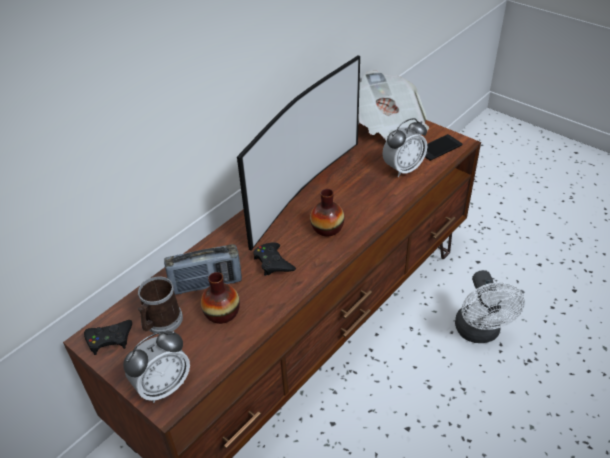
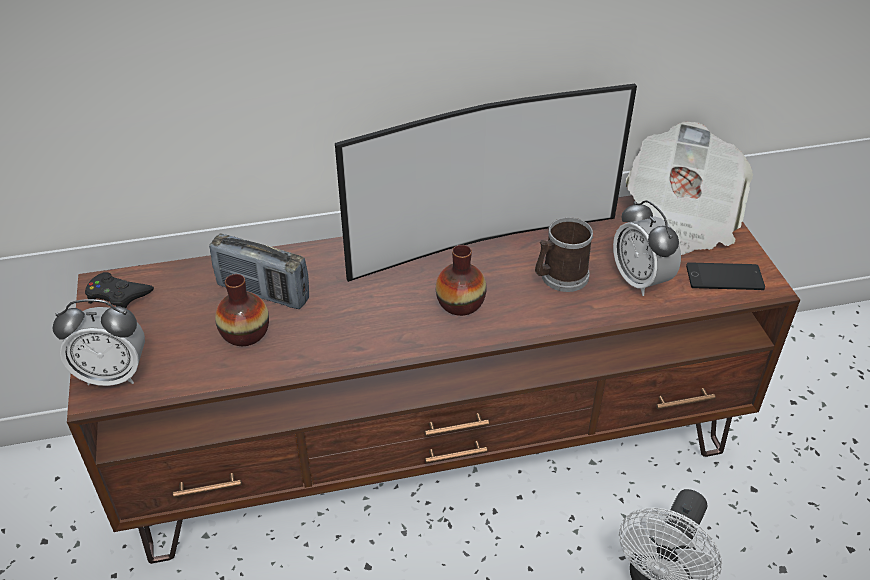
camera: 35 degrees right, 0 degrees up
(161, 322) = (179, 307): mug -> mug (560, 277)
(273, 262) = (356, 309): black game controller -> none
(403, 169) = (640, 280): alarm clock -> alarm clock turned 60 degrees clockwise

